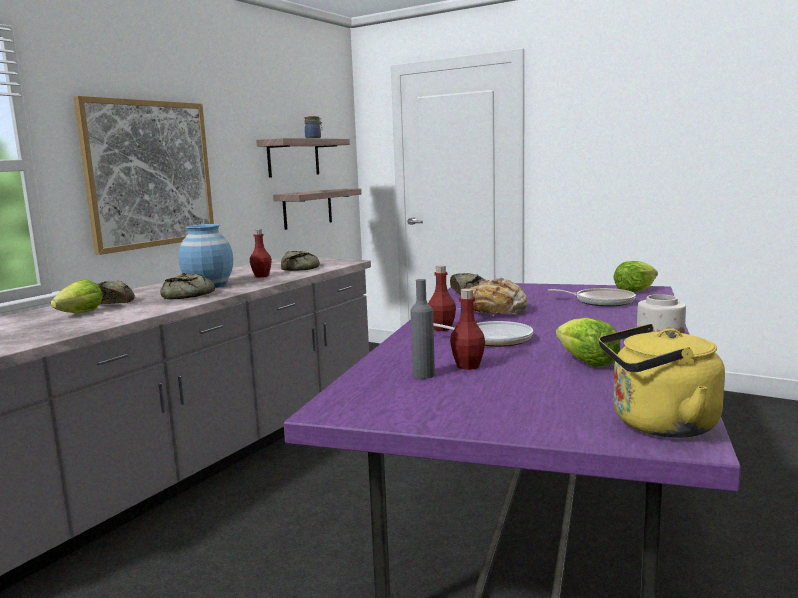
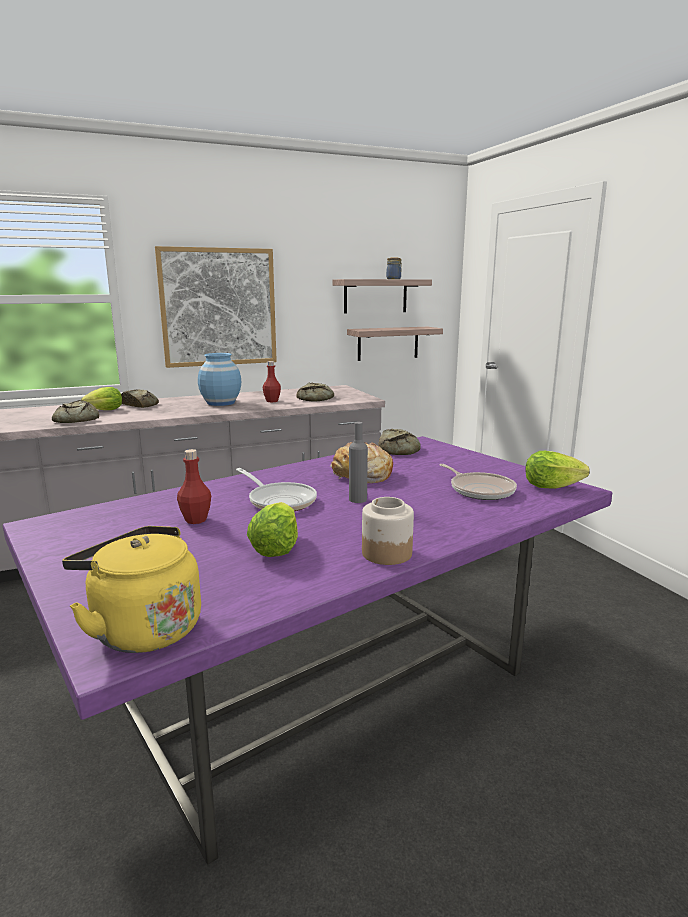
camera: 35 degrees right, 5 degrees up
(187, 295) = (187, 409): bread -> bread (75, 420)
(423, 375) = (152, 517): grey bottle -> grey bottle (357, 499)
(442, 328) = (278, 480): red bottle -> none

